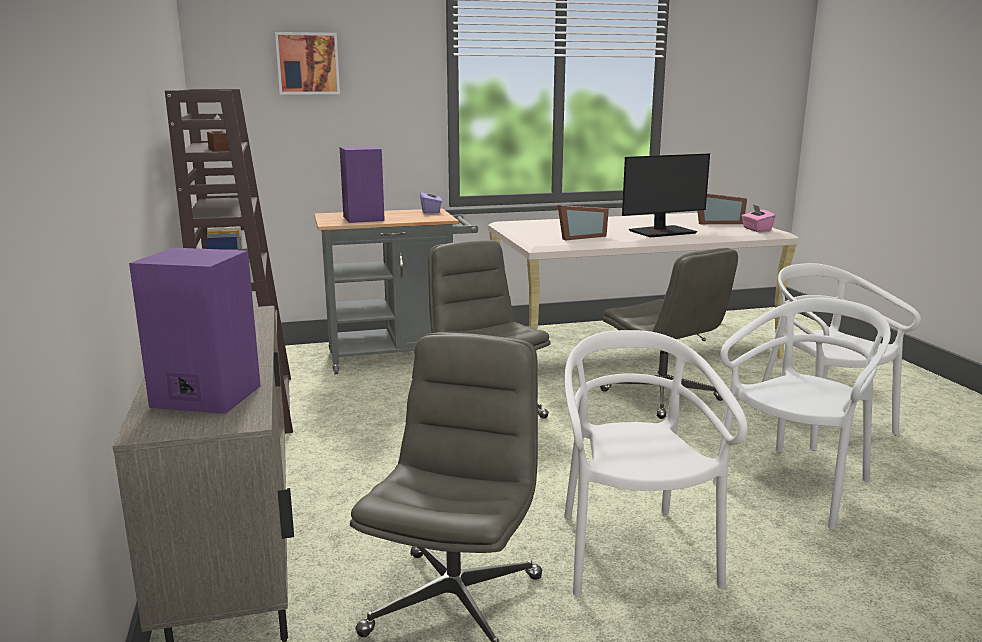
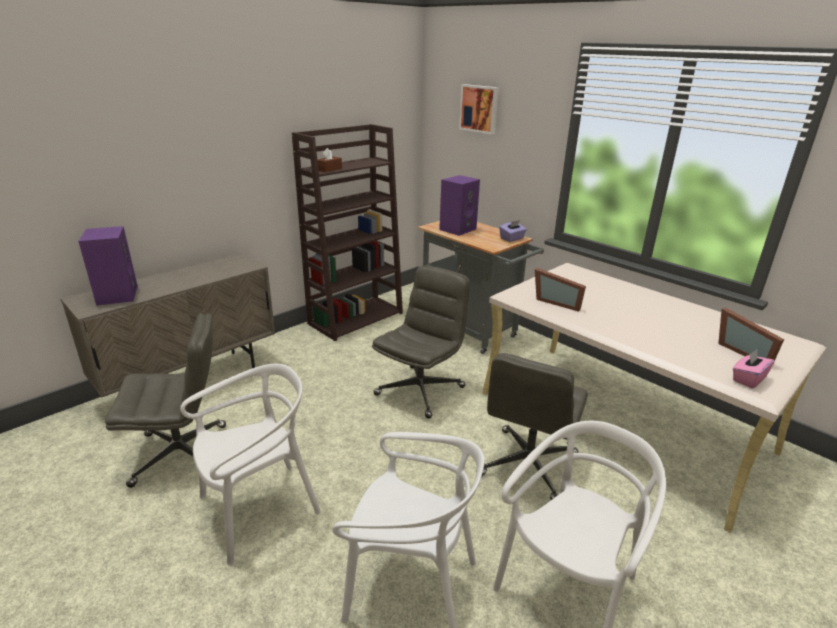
camera: 60 degrees right, 10 degrees up
(661, 232) = (640, 331): monitor -> none

